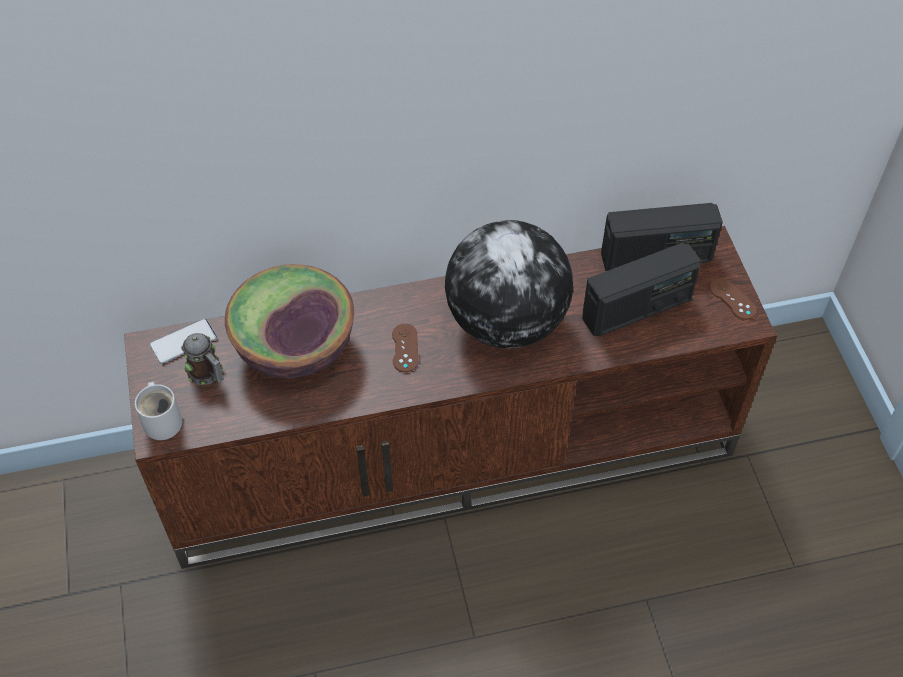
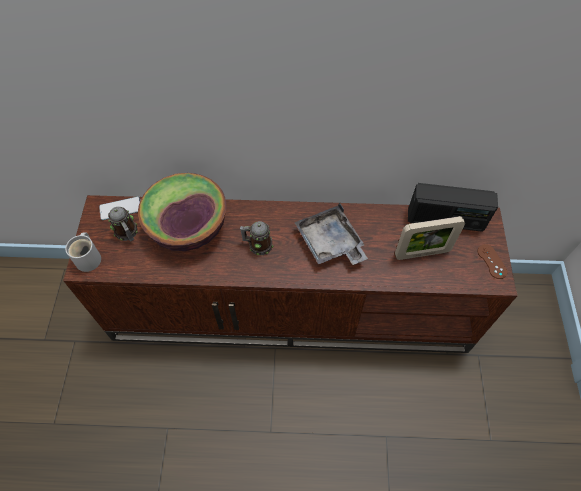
camera: 15 degrees right, 5 degrees up
(405, 348) = (257, 245): brown game controller -> mug
(506, 322) = (330, 243): globe -> grey tray
(637, 309) = (422, 253): radio -> picture frame

